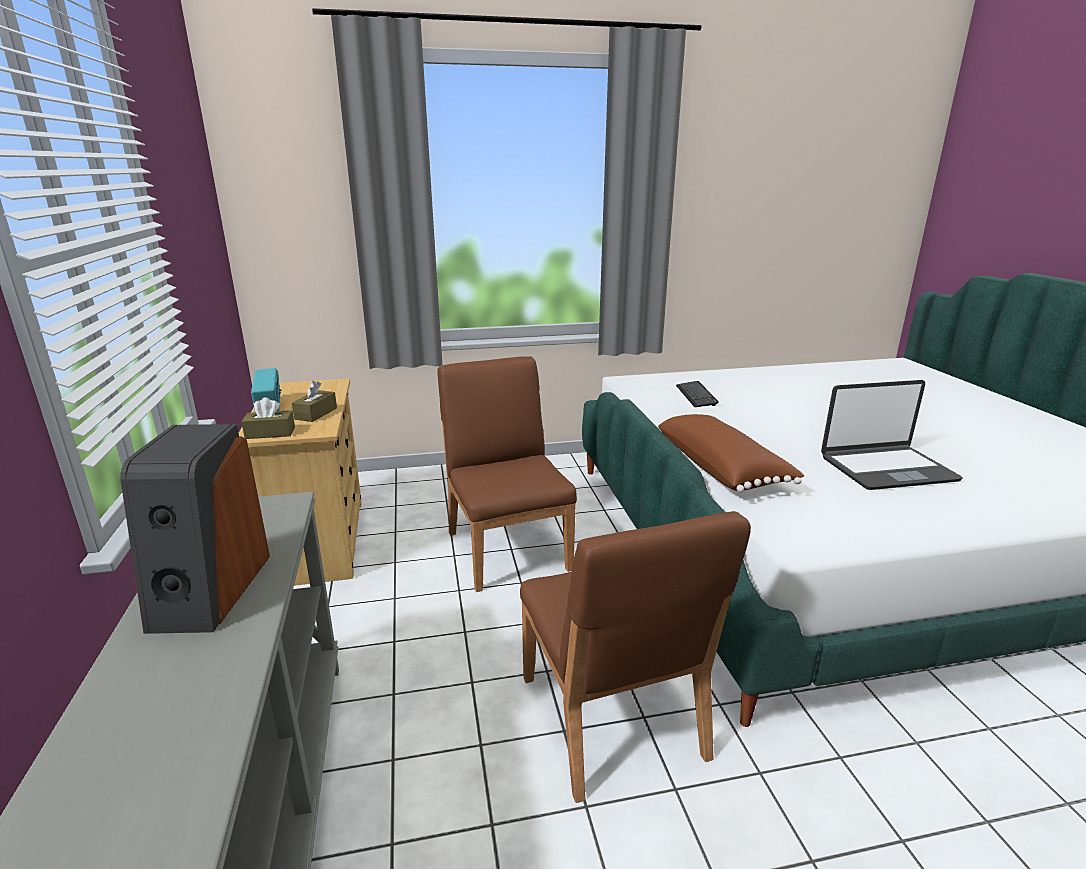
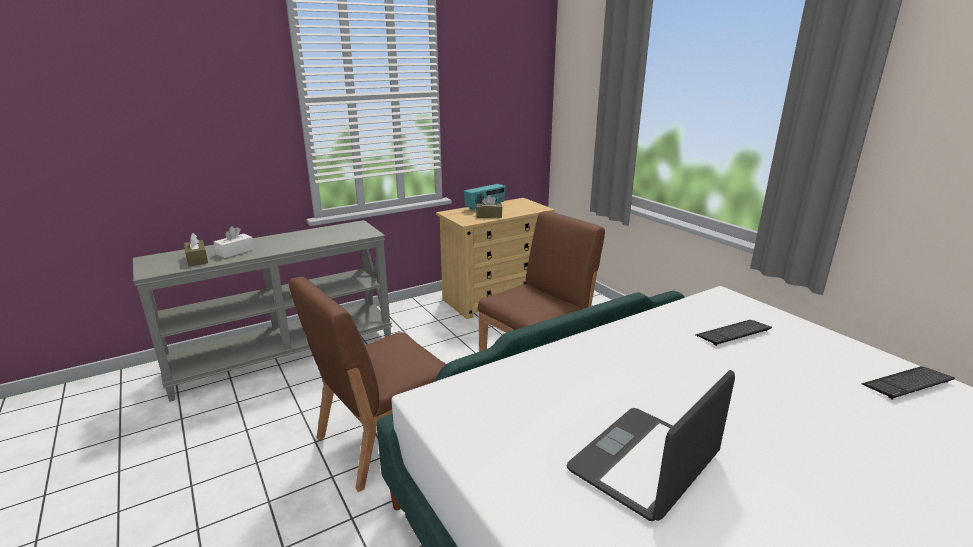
camera: 70 degrees right, 0 degrees up
(185, 685) = (235, 252): none -> white tissue box
(210, 590) = (293, 240): speaker -> none
(270, 433) = (454, 214): brown tissue box -> brown tissue box (197, 259)
(722, 468) = (552, 358): brown pillow -> none
(778, 375) = (907, 383): none -> keyboard
(886, 468) = (645, 463): laptop -> laptop turned 75 degrees clockwise

